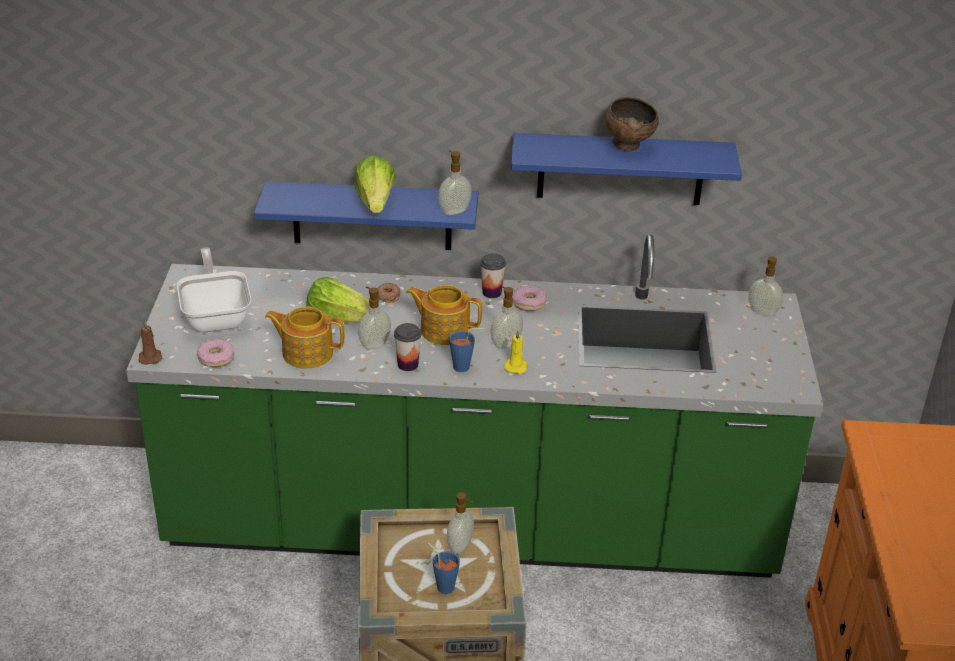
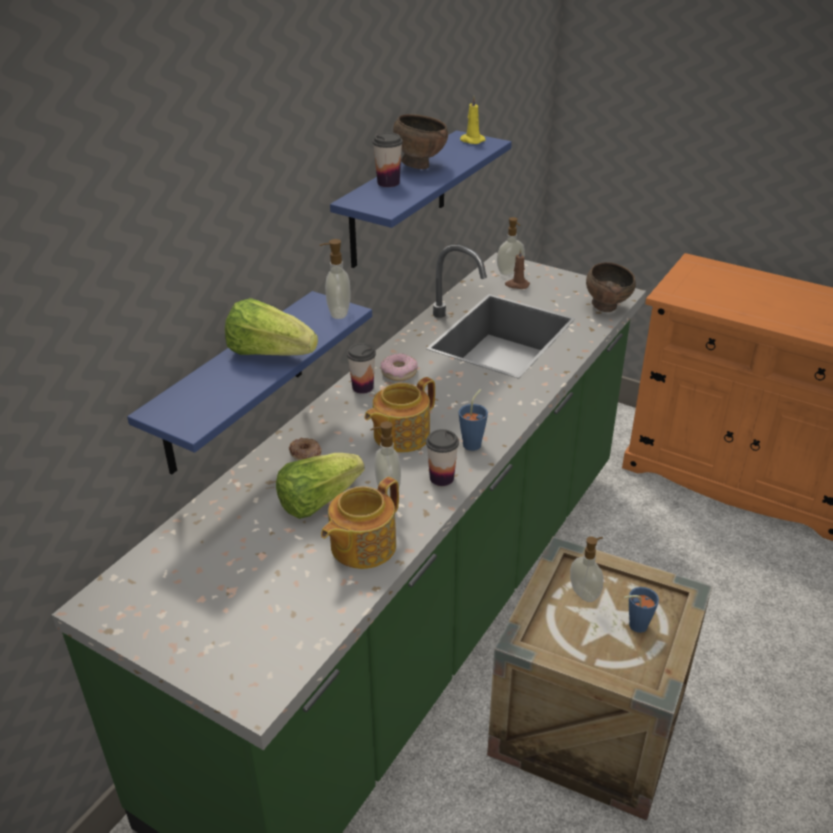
camera: 60 degrees left, 0 degrees up
(150, 357) = (253, 699): brown candle -> brown candle (517, 285)
(216, 315) = (217, 603): frying pan -> none
(216, 358) = (309, 630): donut -> none
(505, 343) = (453, 406): soap dispenser -> none
(516, 366) = (494, 412): yellow candle -> yellow candle (471, 140)
(577, 143) = (388, 183): none -> cup
(757, 387) = (607, 308): none -> brown bowl

